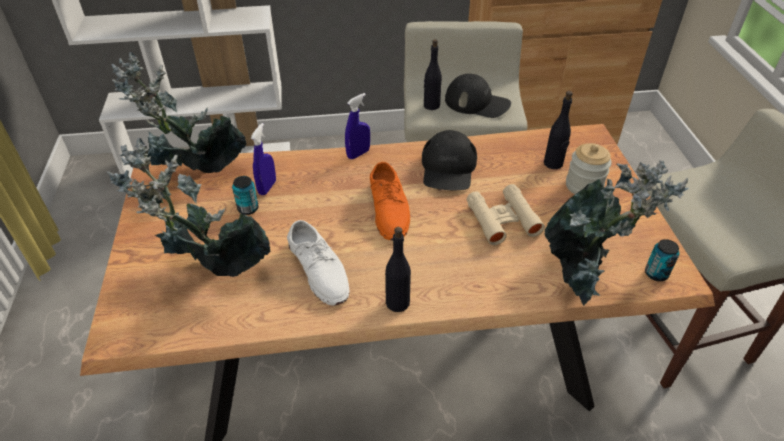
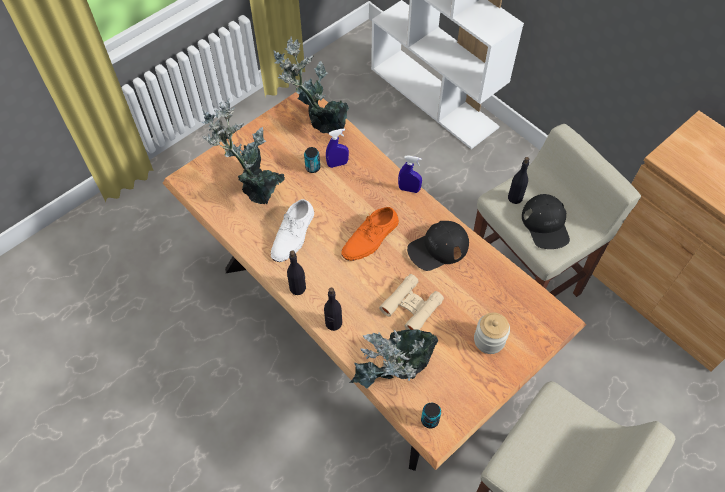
camera: 55 degrees right, 15 degrees up
(553, 163) = (499, 309): black bottle -> black bottle (333, 323)

